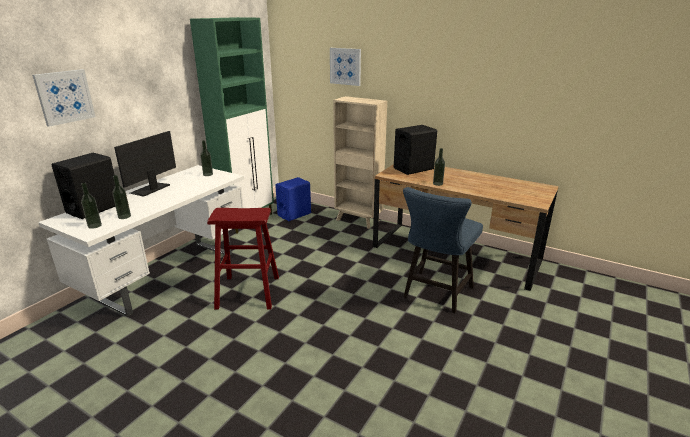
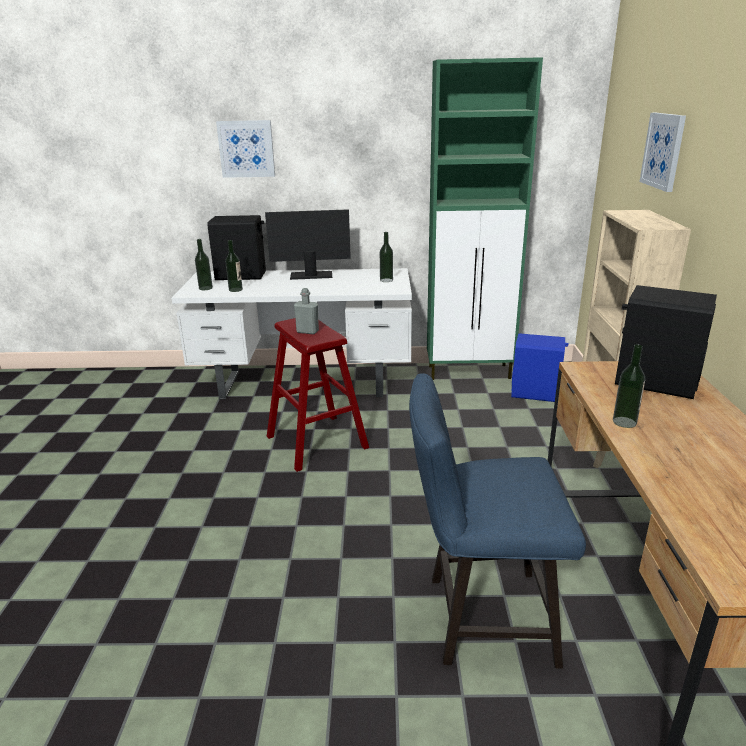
camera: 60 degrees right, 0 degrees up
(242, 214) = (307, 331): none -> grey bottle

